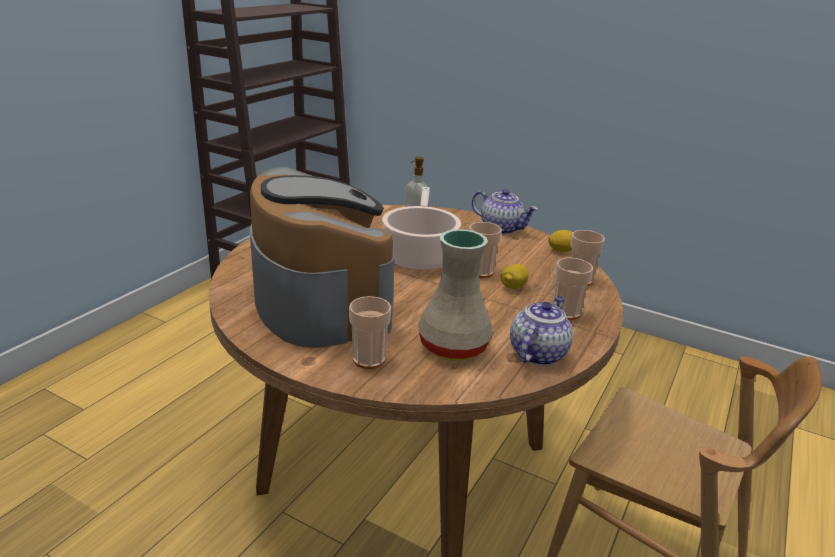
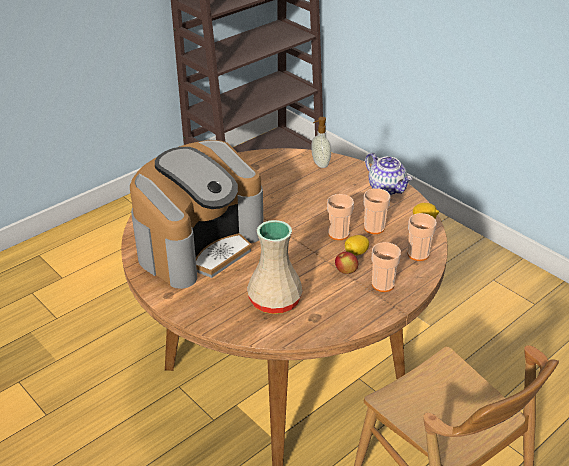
camera: 20 degrees right, 10 degrees up
(319, 300) = (199, 244): coffee machine -> coffee machine turned 45 degrees clockwise
(369, 359) = (209, 301): cup -> cup (374, 228)
(419, 256) = (298, 210): cooking pot -> none
(515, 306) = (346, 271): none -> apple
(537, 353) = (334, 317): teapot -> none

